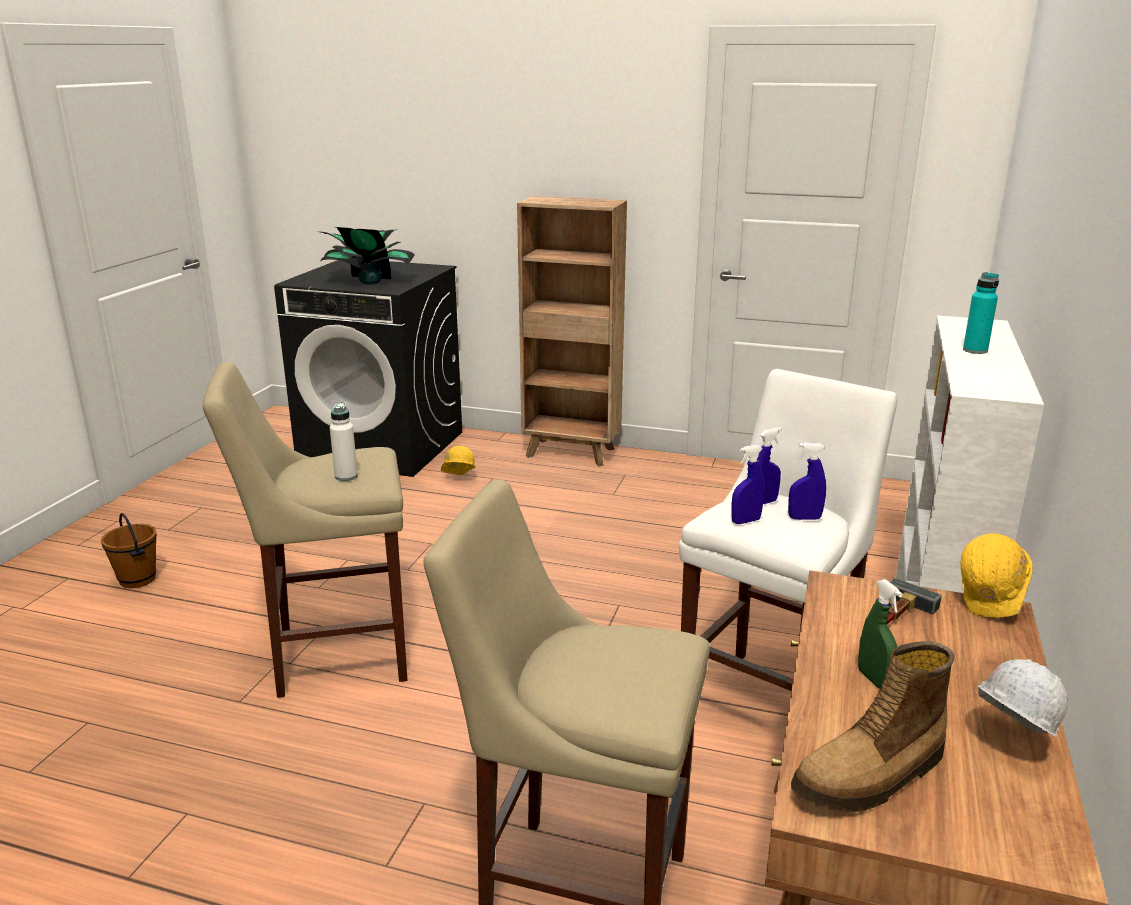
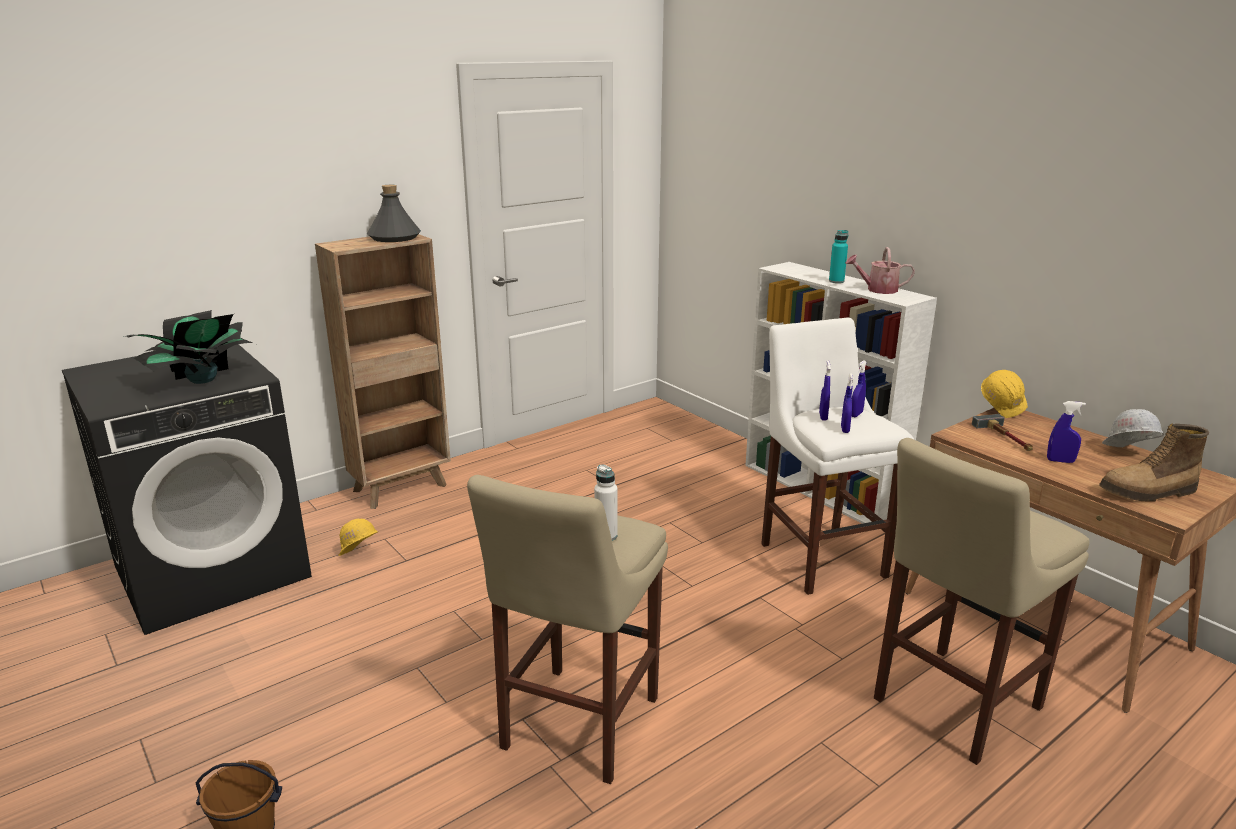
camera: 55 degrees left, 0 degrees up
(592, 202) = (394, 238): none -> grey bottle
(871, 777) = (1148, 492): boot -> boot turned 75 degrees clockwise
(874, 679) = (1060, 461): green spray bottle -> blue spray bottle
(992, 372) = (877, 290): none -> watering can

